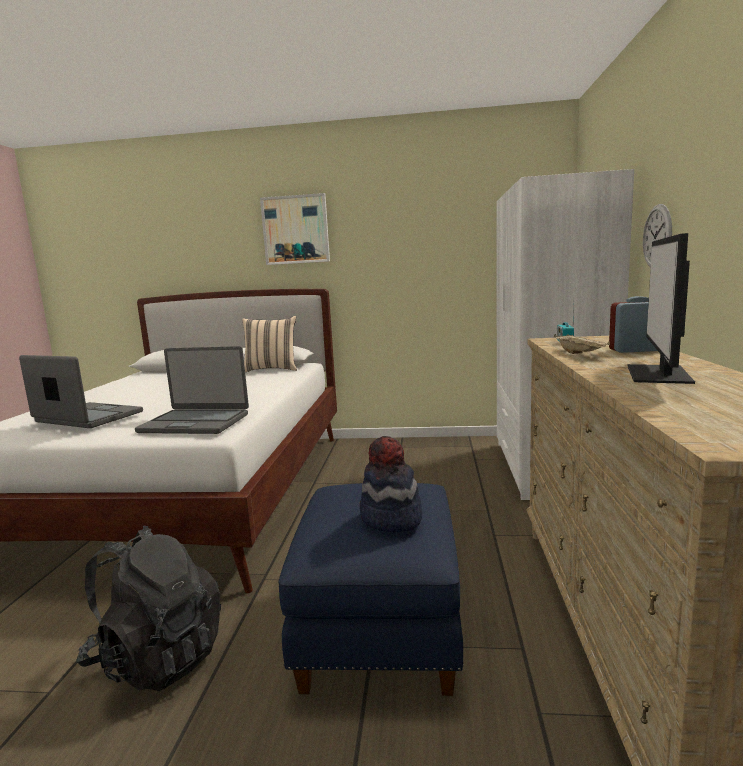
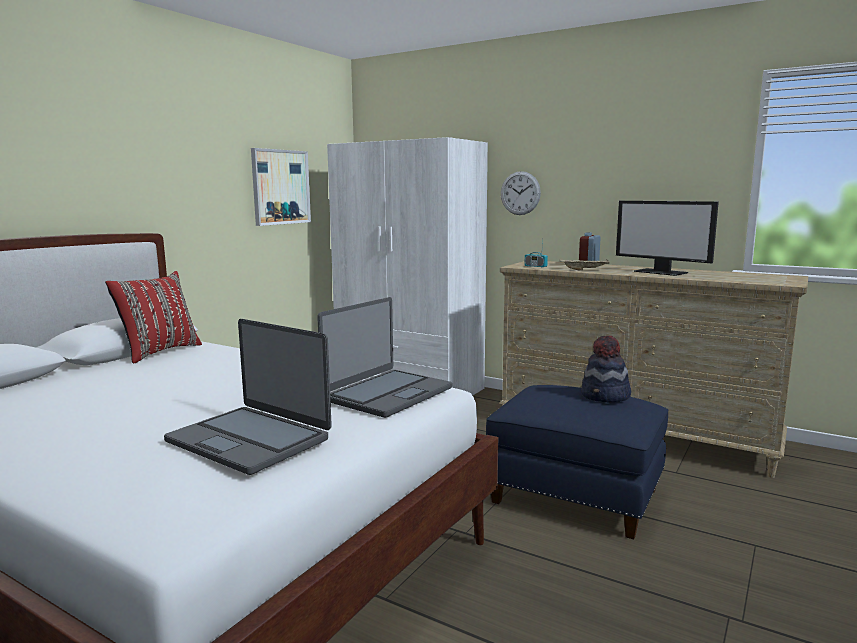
camera: 65 degrees left, 0 degrees up
(87, 417) = (250, 440): laptop -> laptop turned 105 degrees counterclockwise
(157, 657) = (556, 603): black backpack -> none
(271, 369) = (158, 352): beige pillow -> red pillow
(295, 230) = (105, 146): picture -> picture (280, 187)

